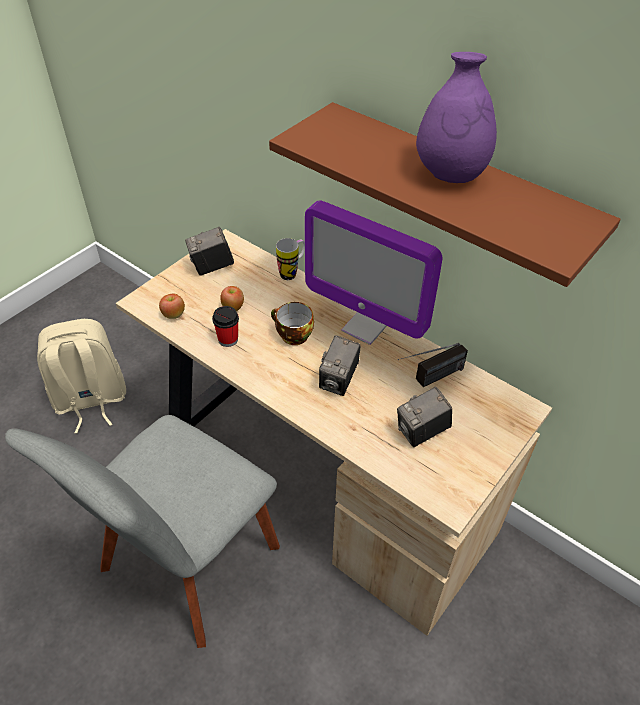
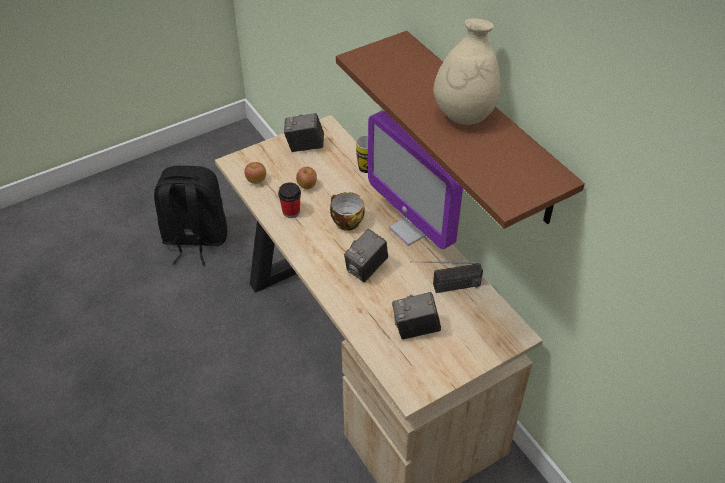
camera: 20 degrees right, 0 degrees up
(90, 400) = (195, 239): beige backpack -> black backpack
(185, 565) = (222, 398): grey chair -> none
(450, 175) = (464, 115): purple vase -> beige vase

